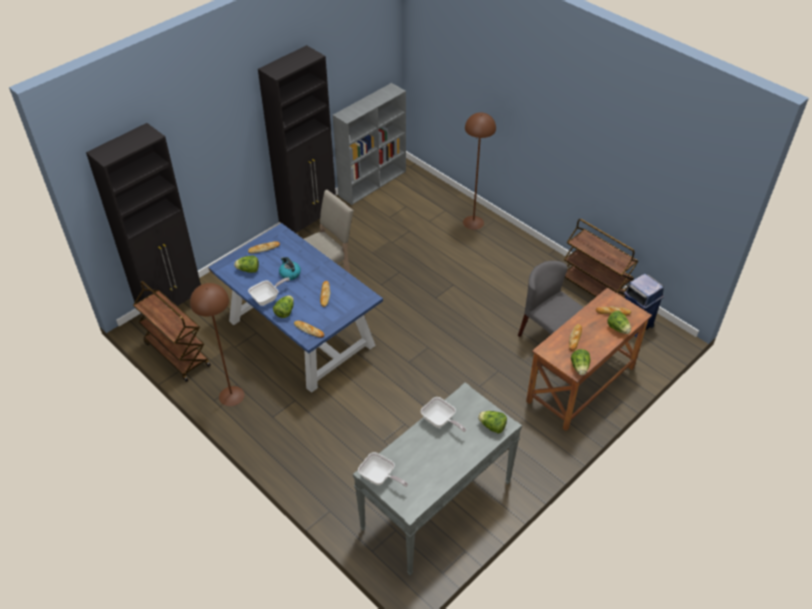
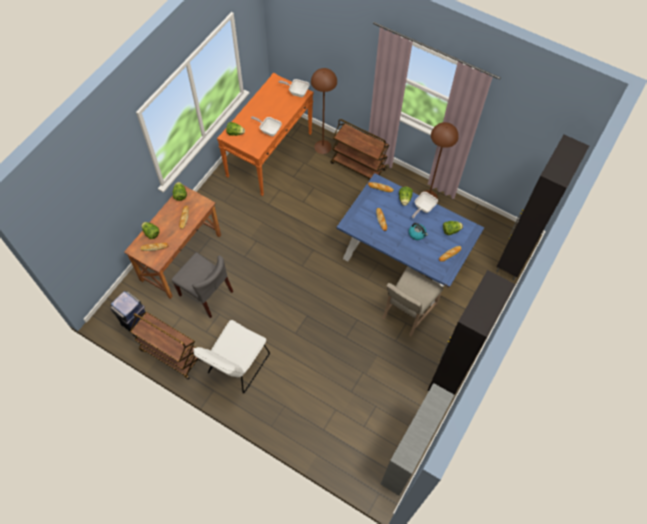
camera: 165 degrees right, 15 degrees up
(176, 354) = (485, 220): brown cart -> brown cart (358, 166)
(436, 506) = (269, 154): grey console table -> orange console table
(473, 222) = (292, 418): brown floor lamp -> brown floor lamp (323, 147)
(523, 268) = (236, 367): none -> white chair

